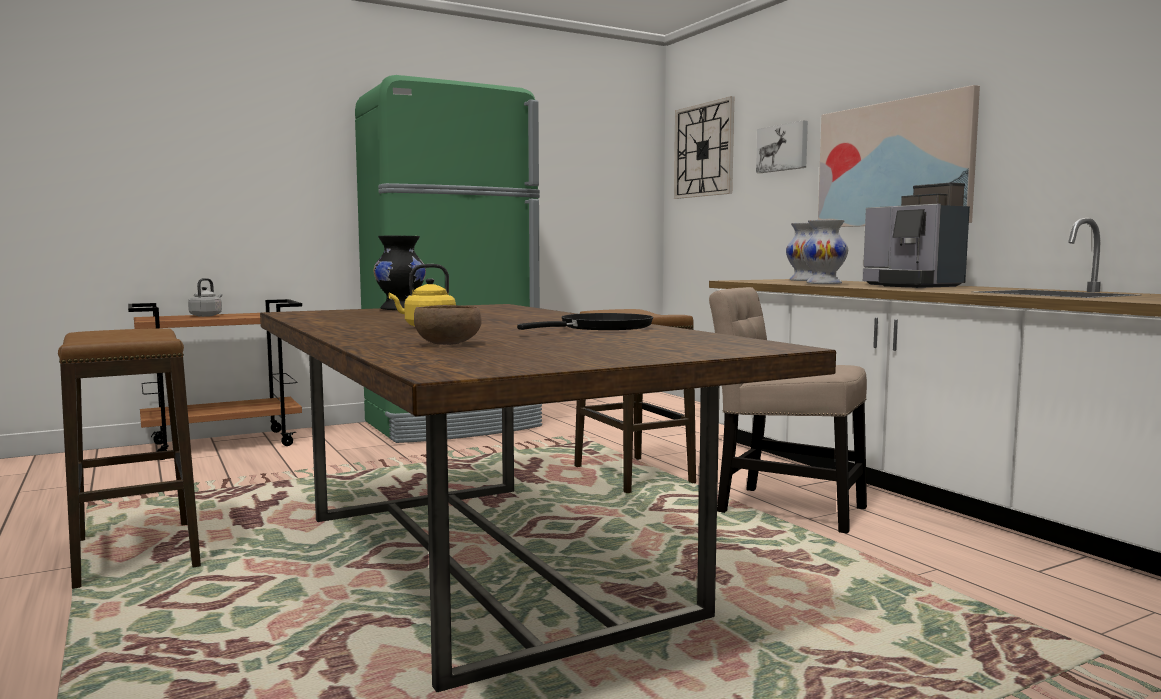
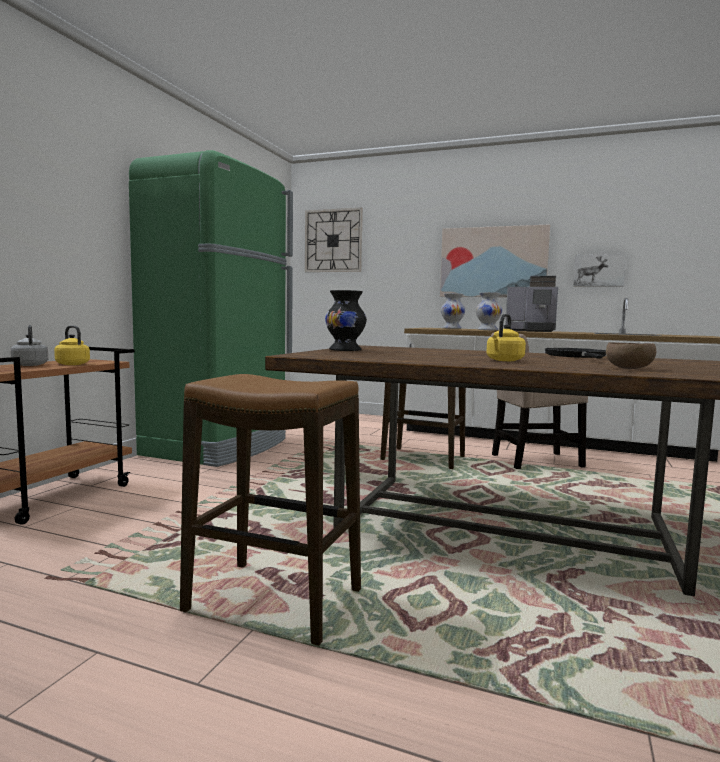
camera: 40 degrees left, 0 degrees up
(236, 316) = (71, 364): none -> yellow kettle
(783, 148) = (407, 245): picture -> picture (599, 270)

